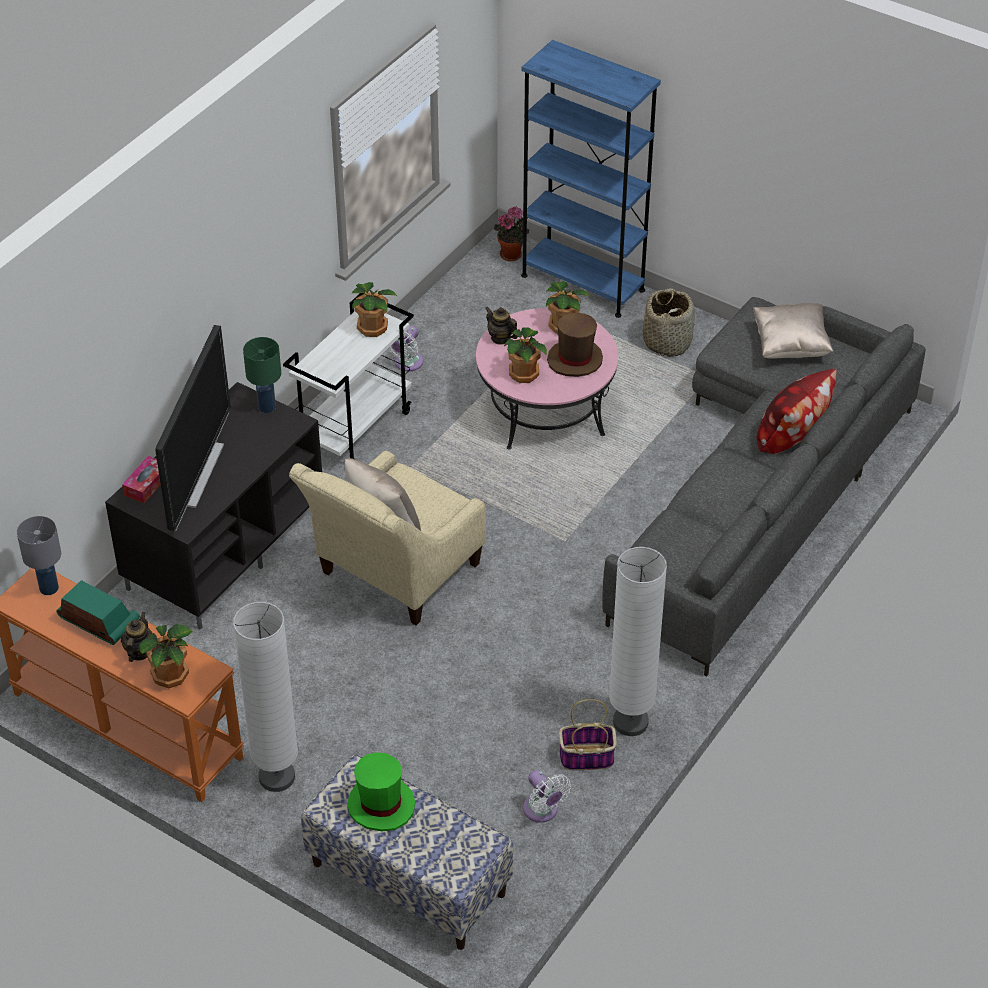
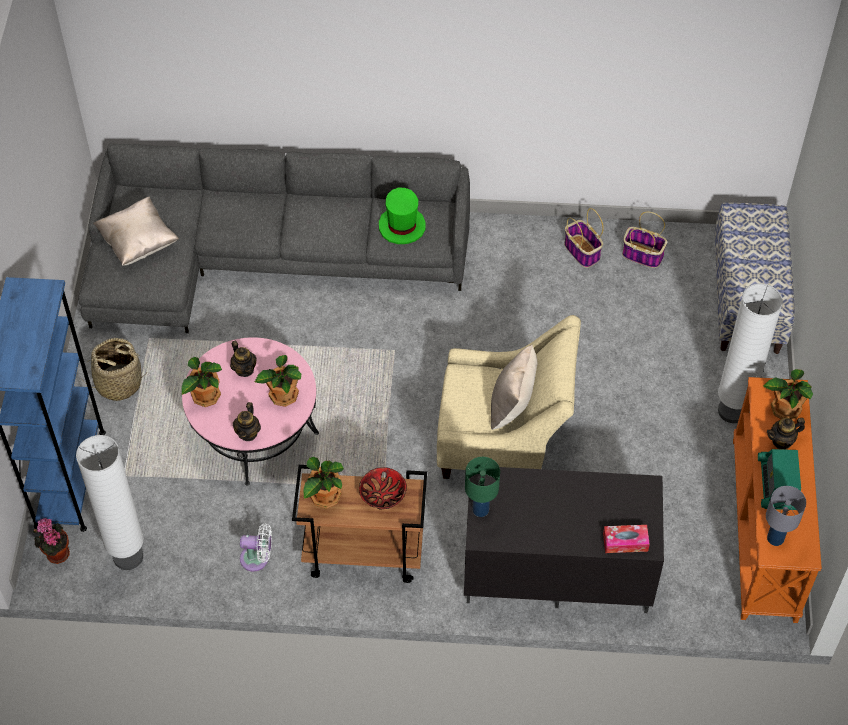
camera: 120 degrees left, 10 degrees up
(196, 474) = (589, 514): television -> none
(342, 362) = (382, 495): none -> bowl
(354, 428) = (362, 554): white cart -> brown cart
(381, 805) = (753, 278): green hat -> green hat (401, 226)
(542, 811) = (641, 255): white fan -> basket
(575, 360) = (244, 369): brown hat -> teapot
(630, 722) = (535, 241): white floor lamp -> white floor lamp (128, 557)
(793, 437) = (246, 204): pillow -> none

